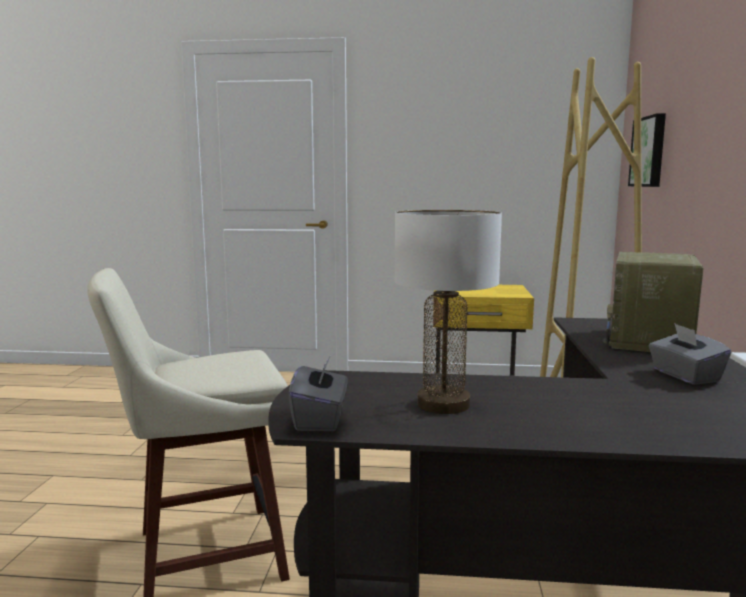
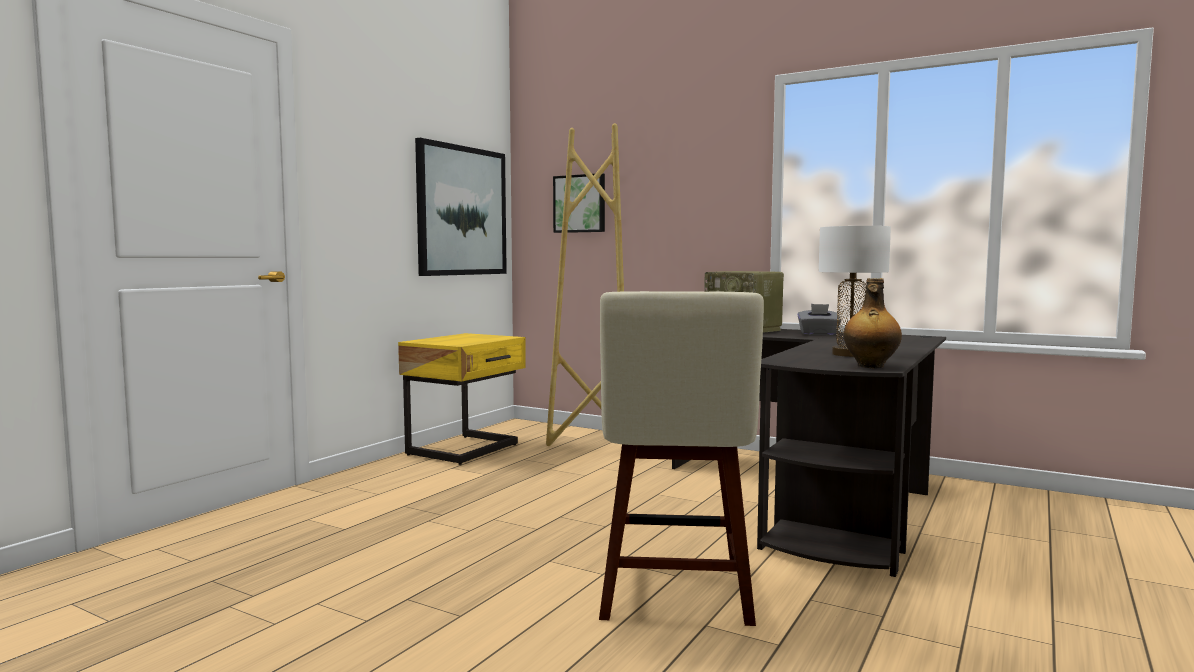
camera: 65 degrees left, 5 degrees down
(320, 419) = (870, 366): grey tissue box -> bottle
(534, 165) = (462, 211): none -> picture

